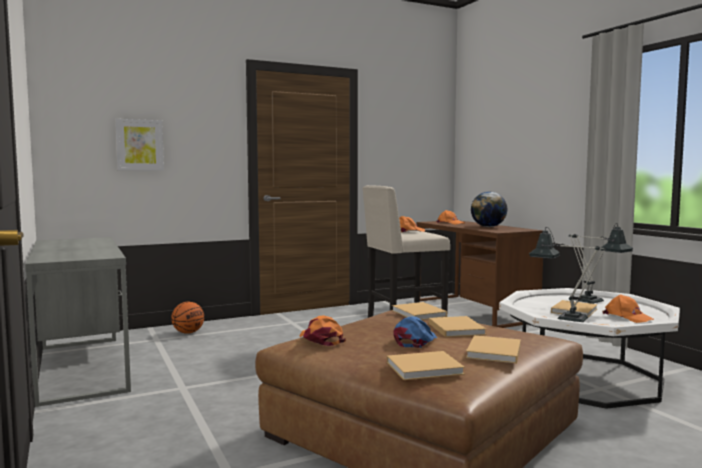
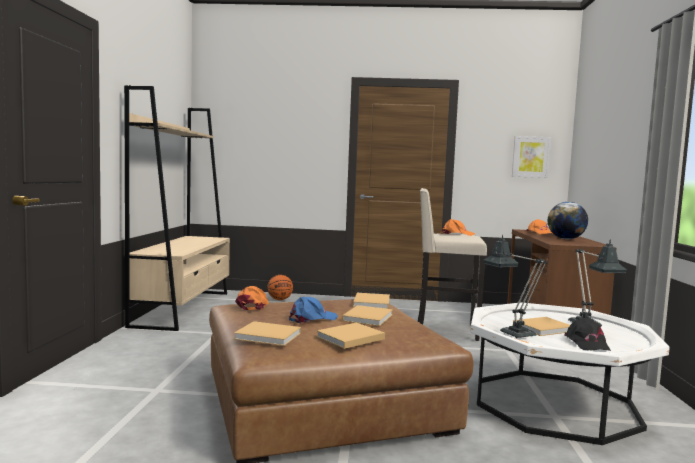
camera: 30 degrees right, 0 degrees up
(82, 367) = (183, 308): grey desk -> beige bookcase
(139, 145) = (262, 149): picture -> picture (530, 157)
(627, 317) = (587, 343): orange cap -> black cap

